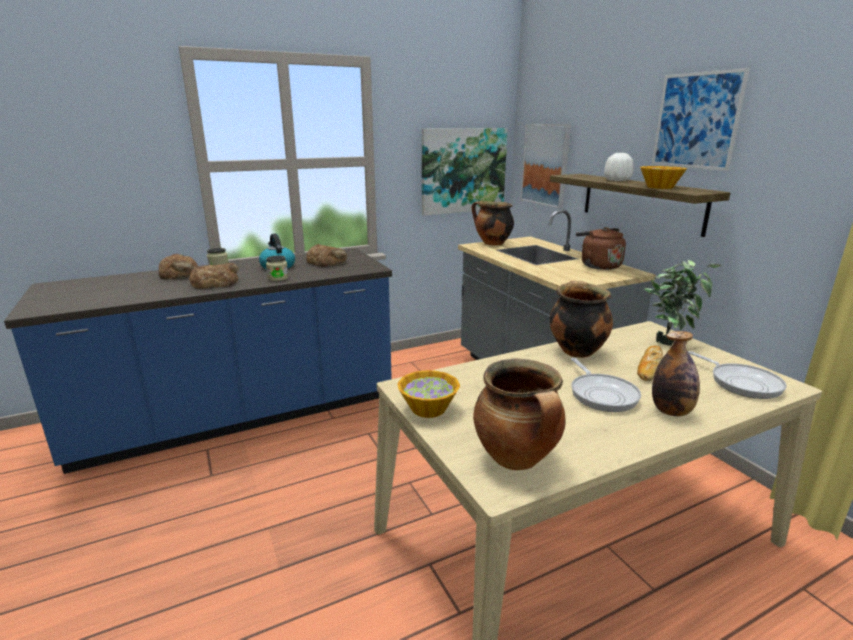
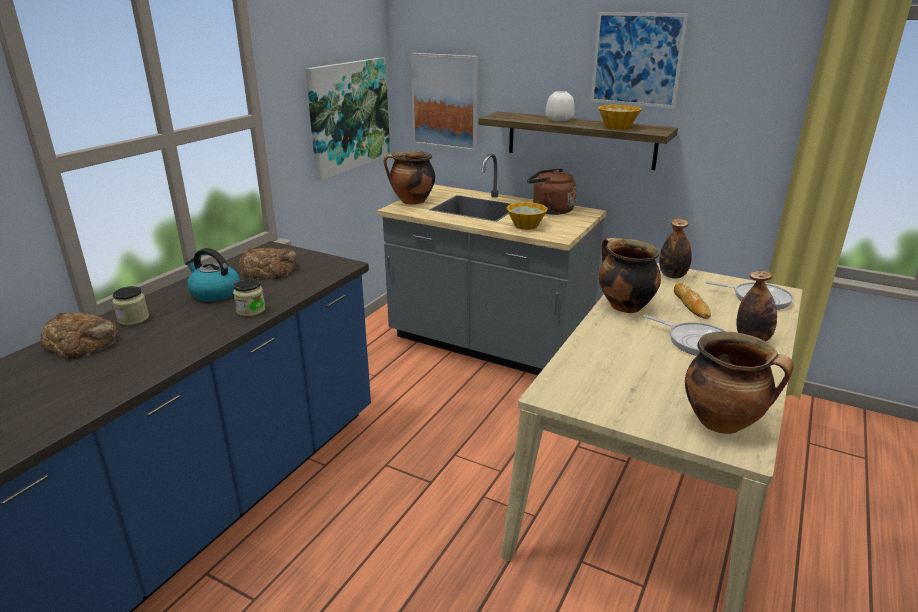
camera: 35 degrees left, 5 degrees up
(215, 282) = (172, 340): bread -> none
(428, 409) = (601, 407): bowl -> bowl (526, 226)
(669, 342) = (672, 276): potted plant -> bottle

